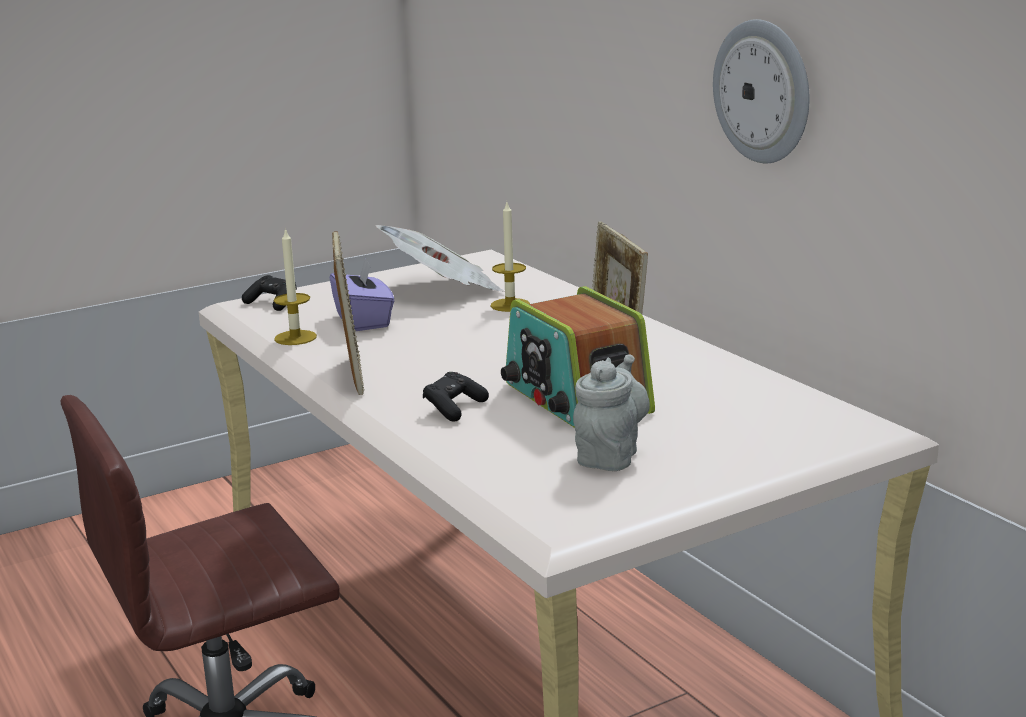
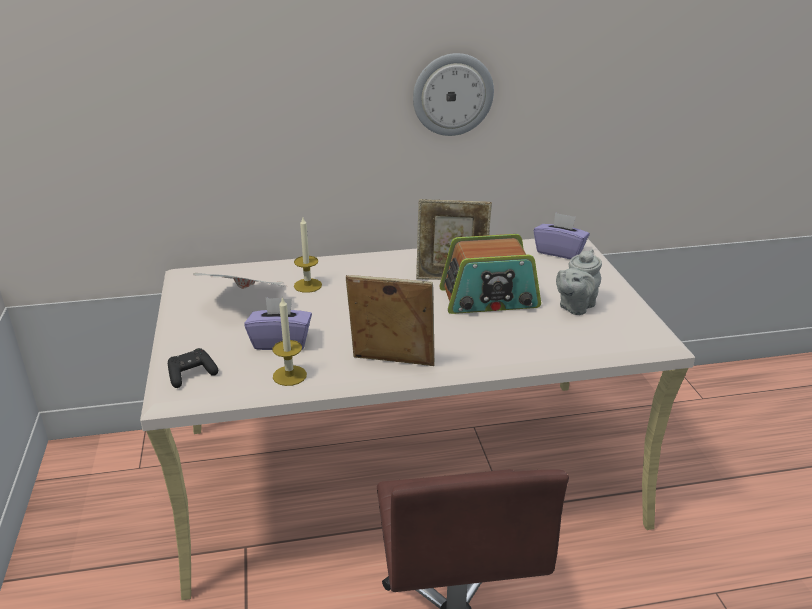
camera: 70 degrees left, 10 degrees up
(454, 408) = (479, 337): black game controller -> none
(609, 455) = (575, 306): grey teapot -> grey teapot turned 90 degrees counterclockwise
(807, 422) = (559, 252): none -> purple tissue box

